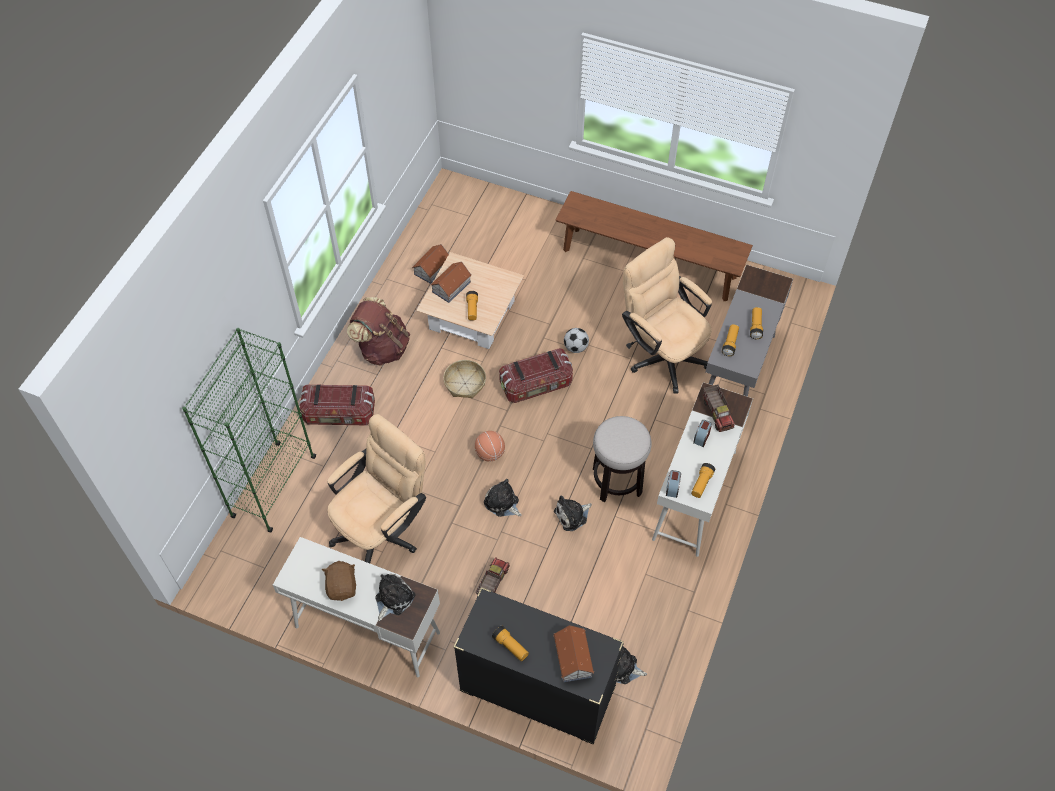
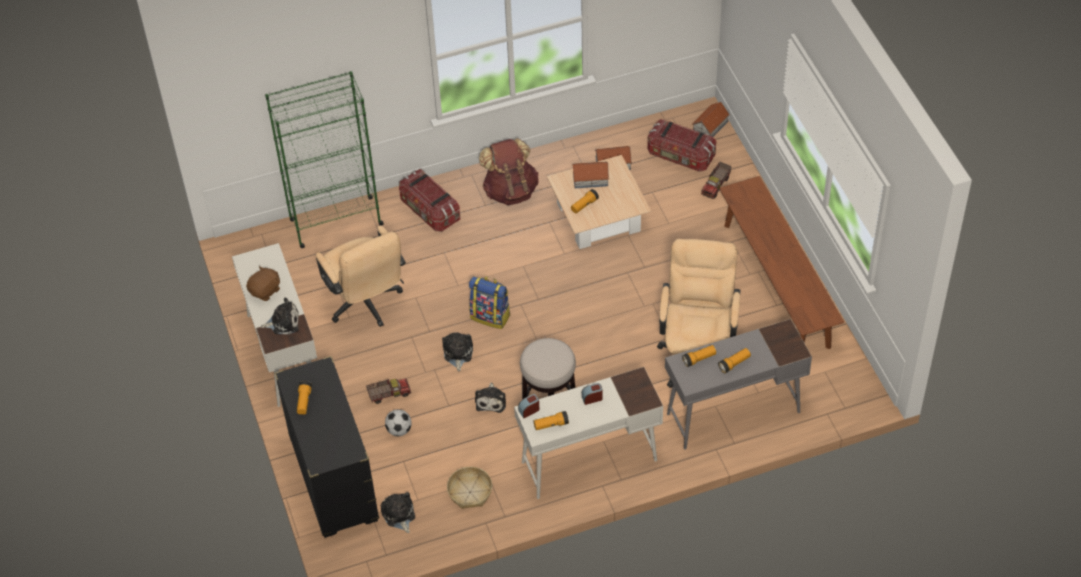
camera: 50 degrees right, 5 degrees down
(383, 529) = (366, 304): beige office chair -> beige office chair turned 60 degrees clockwise
(464, 383) = (533, 258): basket -> basket (470, 492)
(490, 453) = (491, 316): basketball -> backpack
(536, 385) = (579, 299): storage box -> storage box (680, 156)
(572, 515) = (491, 400): plush toy -> plush toy turned 105 degrees counterclockwise
(573, 658) = (329, 440): toy house -> toy house (710, 126)
(576, 347) = (641, 298): football -> football (399, 430)
(717, 413) = (624, 393): toy truck -> toy truck (716, 186)

